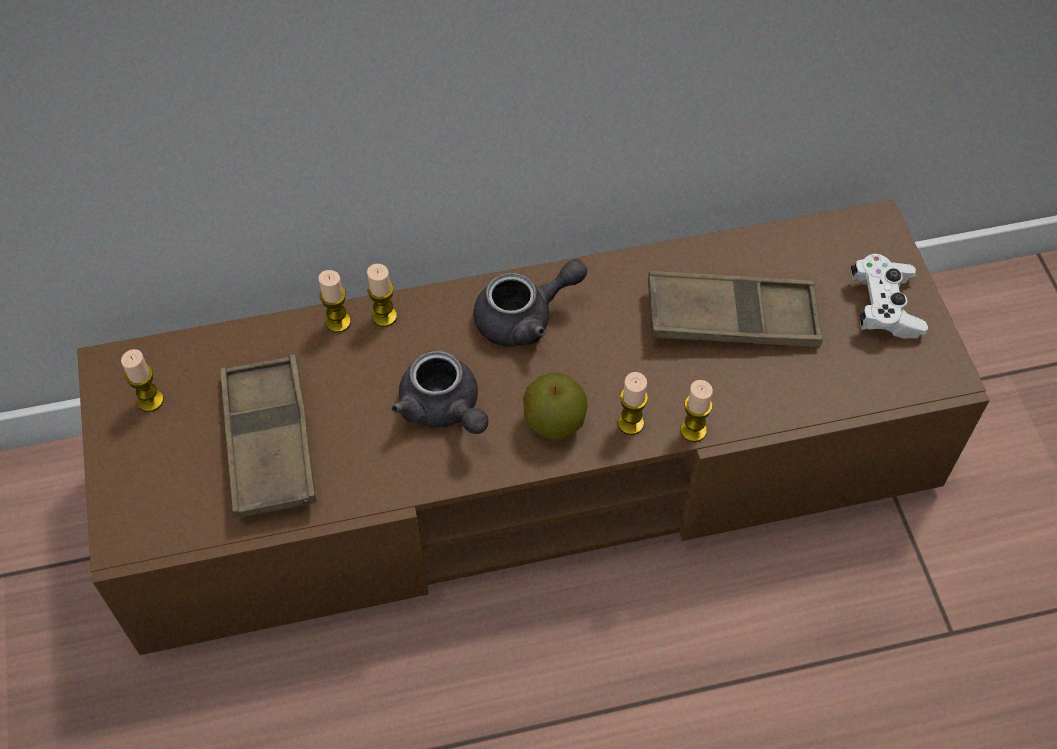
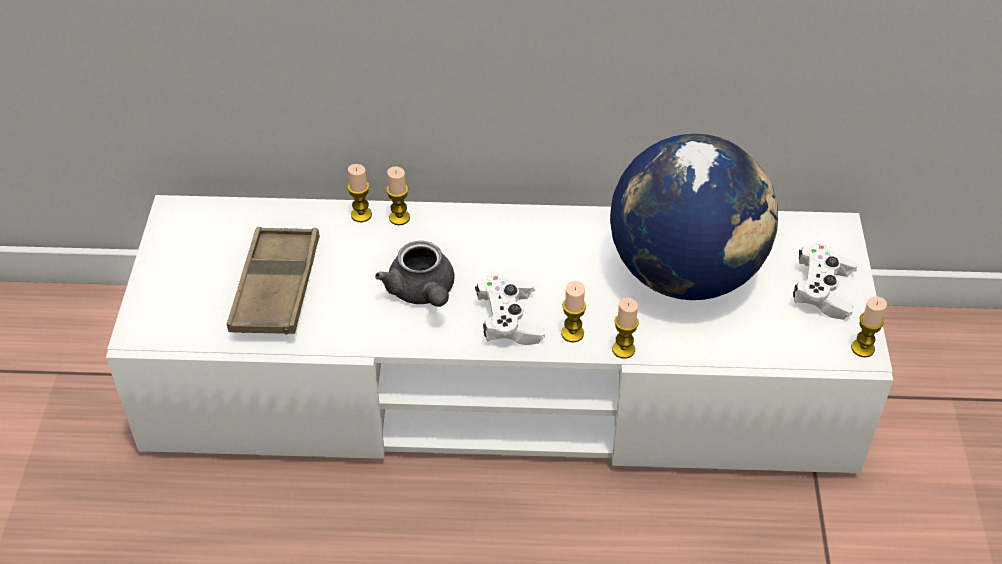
camera: 15 degrees right, 10 degrees down
(150, 400) = (196, 241): candle -> candle (862, 348)
(525, 318) = (512, 240): grey teapot -> none
(528, 467) = (501, 383): brown tv stand -> white tv stand
(554, 423) = (509, 320): apple -> white game controller
(731, 318) = (686, 273): brown tray -> globe

